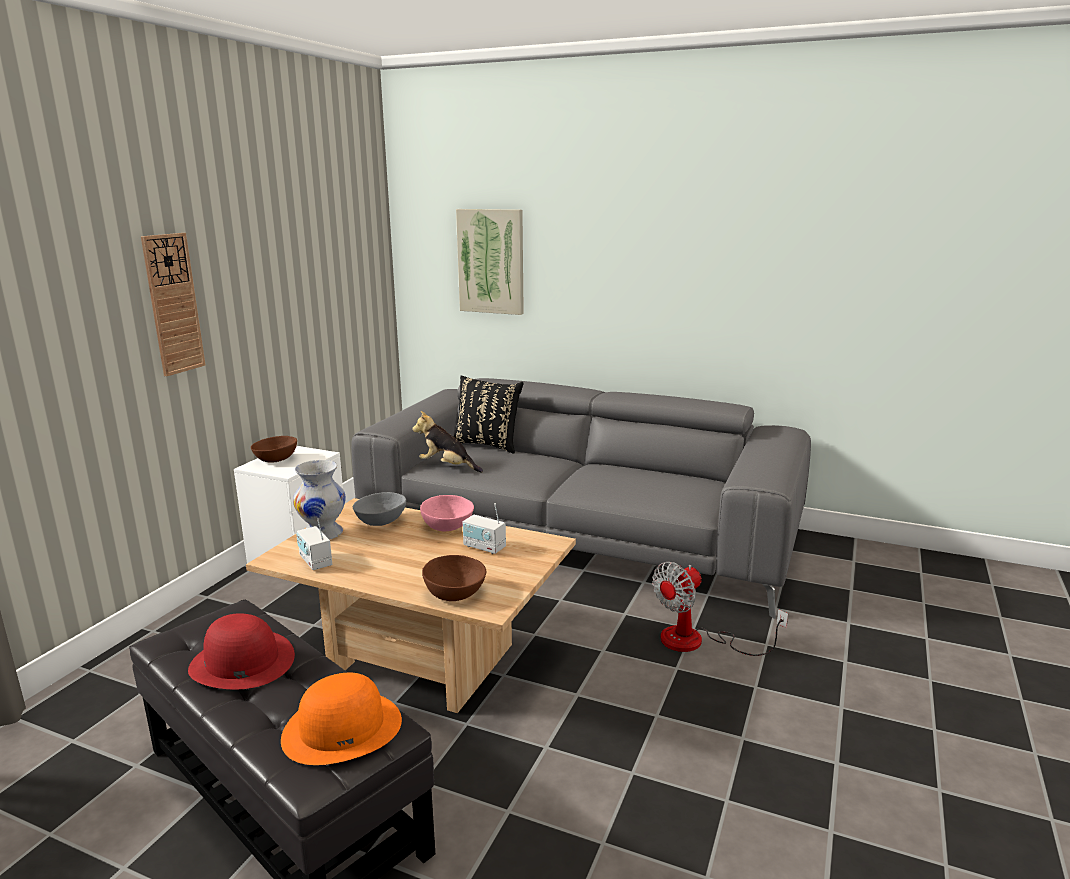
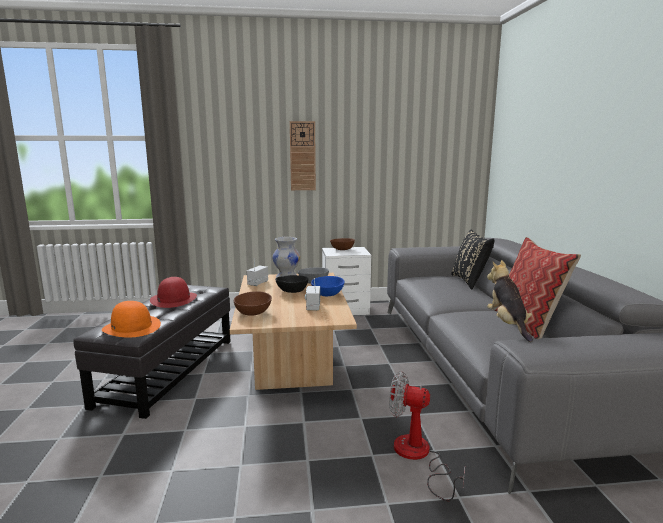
camera: 60 degrees right, 5 degrees down
(399, 545) = (292, 291): none -> black bowl
(446, 526) = (327, 294): pink bowl -> blue bowl
(447, 467) = (418, 281): plush toy -> plush toy (507, 325)
(491, 261) = (530, 152): picture -> none
(637, 467) = (527, 324): none -> pillow

